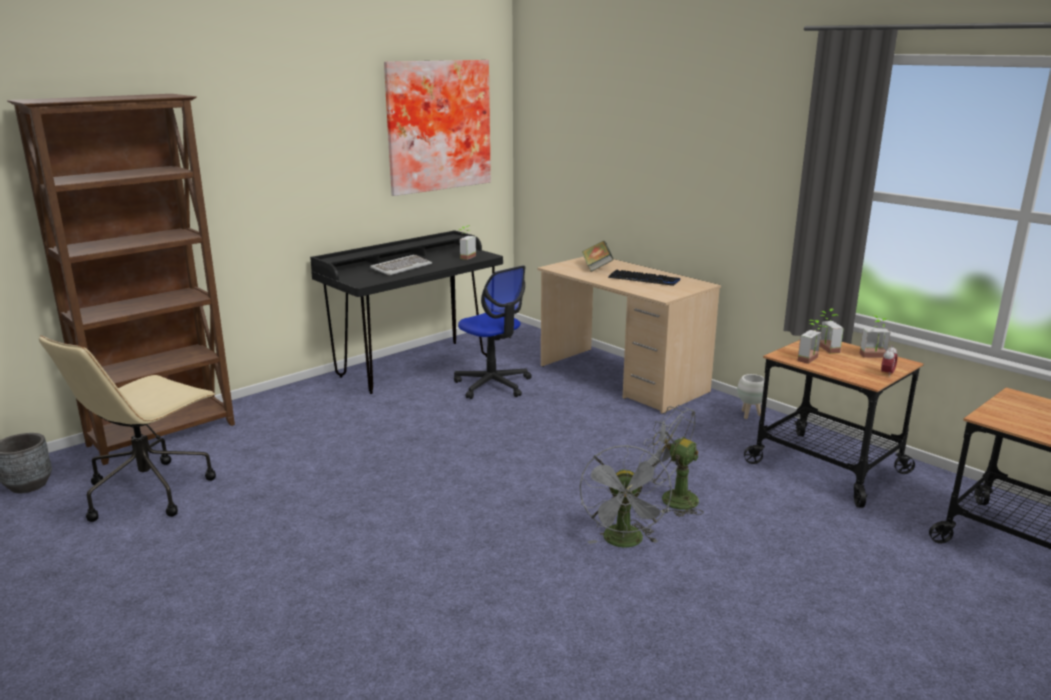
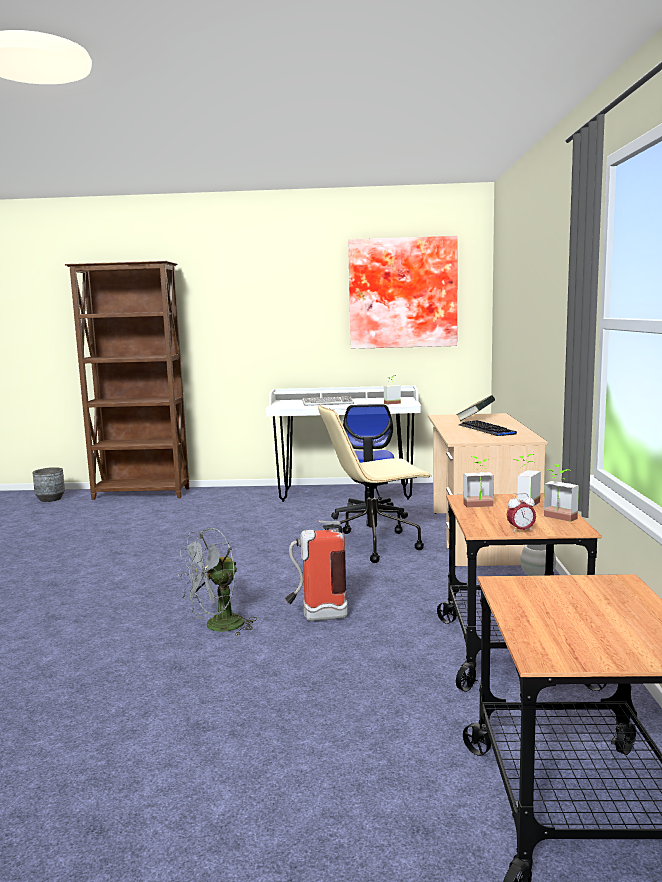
camera: 45 degrees right, 10 degrees down
(150, 490) = (81, 515): beige office chair -> beige office chair (374, 545)
(415, 366) = (345, 493): black desk -> white desk
(671, 498) = (316, 617): grey fan -> fire extinguisher

